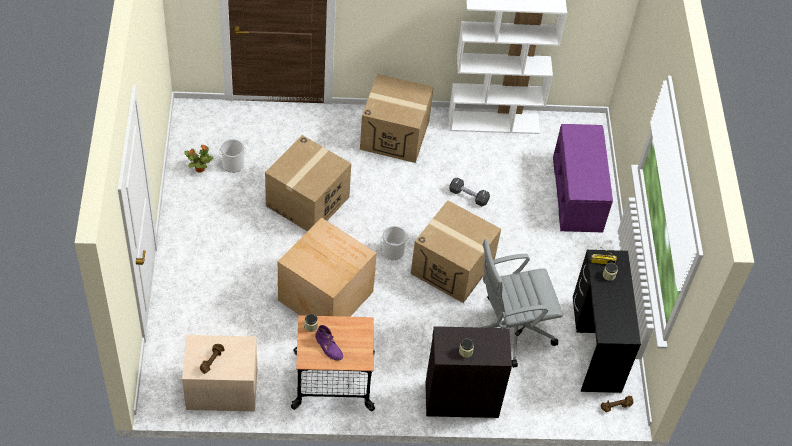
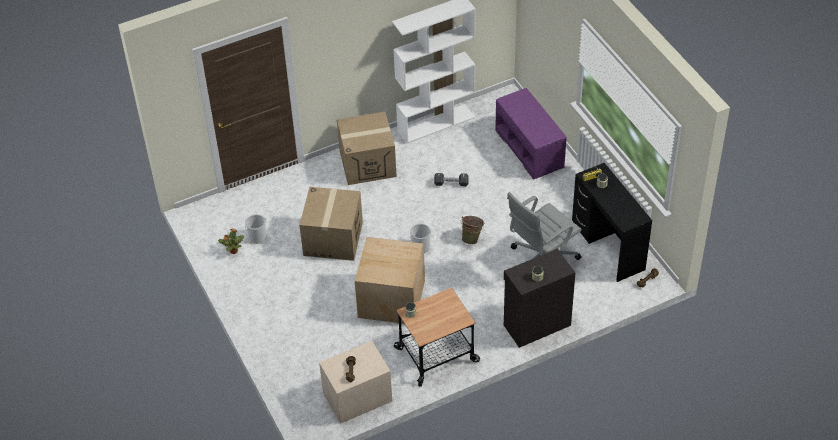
camera: 20 degrees left, 5 degrees down
(329, 347) = (433, 321): purple boot -> none
(453, 267) = (472, 238): cardboard box -> green bucket

